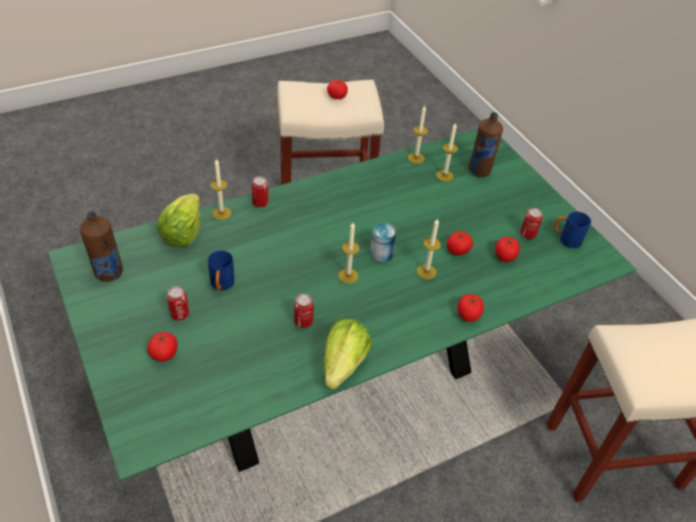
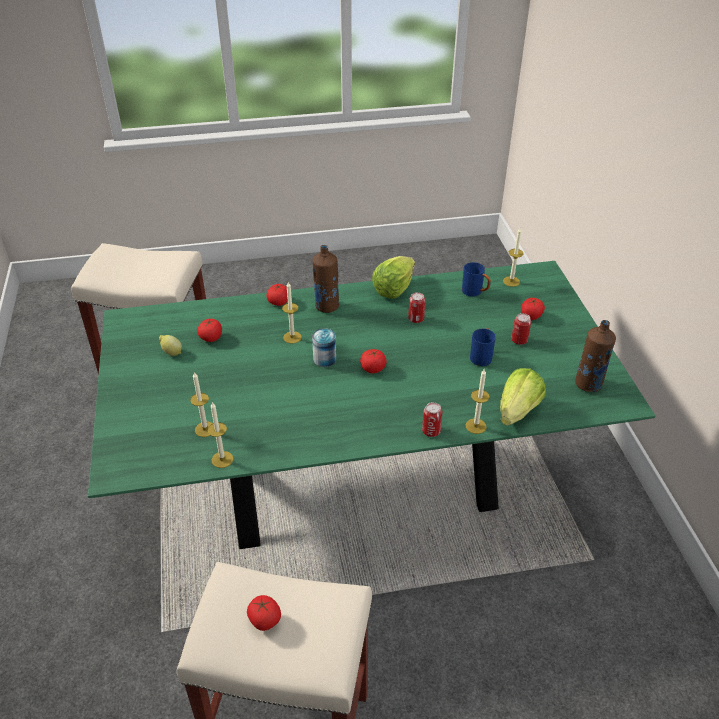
camera: 160 degrees left, 5 degrees down
(348, 276) = (364, 345): candle -> candle (511, 281)
(457, 250) = (251, 349): tomato -> tomato (373, 368)
(479, 171) = (159, 428): brown bottle -> brown bottle (327, 306)
(527, 234) = (171, 352): can -> lemon
(566, 239) = (140, 342): blue mug -> blue mug (475, 292)

